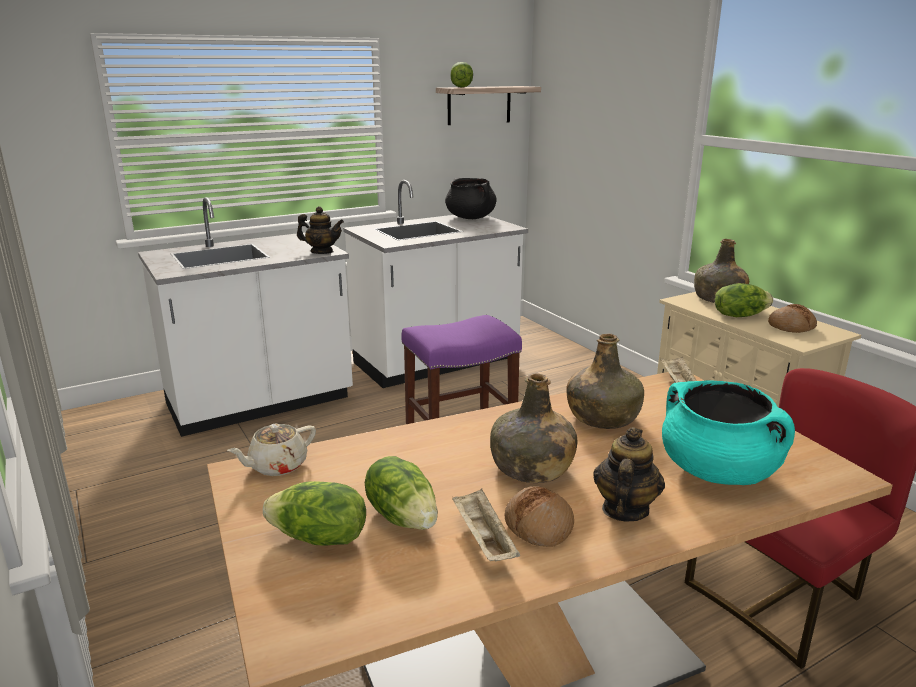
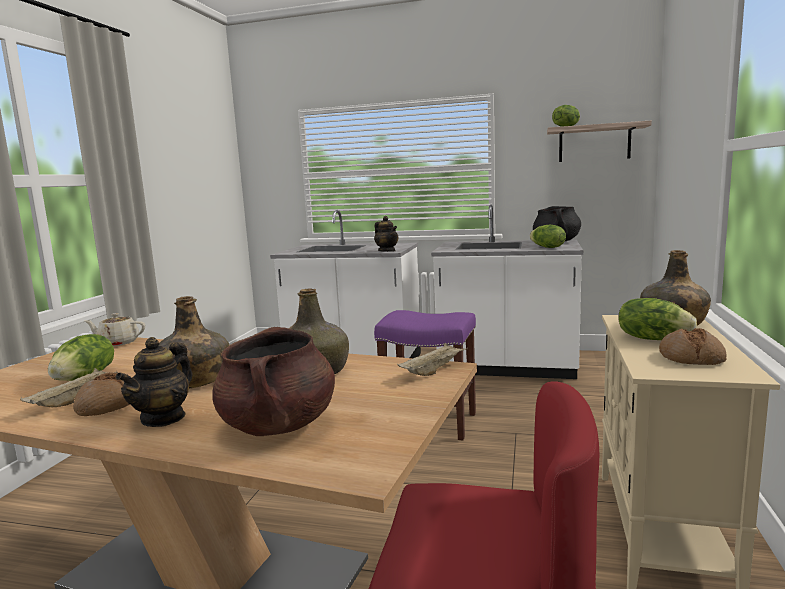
camera: 45 degrees right, 10 degrees down
(319, 538) = (41, 373): lettuce -> lettuce (547, 247)
(624, 509) = (163, 418): teapot -> teapot turned 135 degrees clockwise
(718, 472) = (278, 425): turquoise cooking pot -> brown cooking pot

